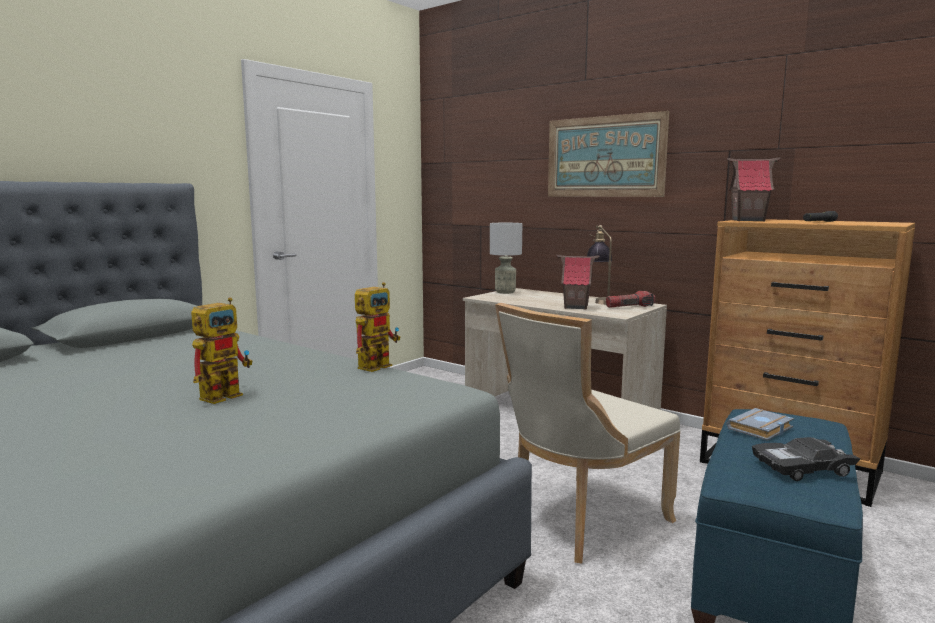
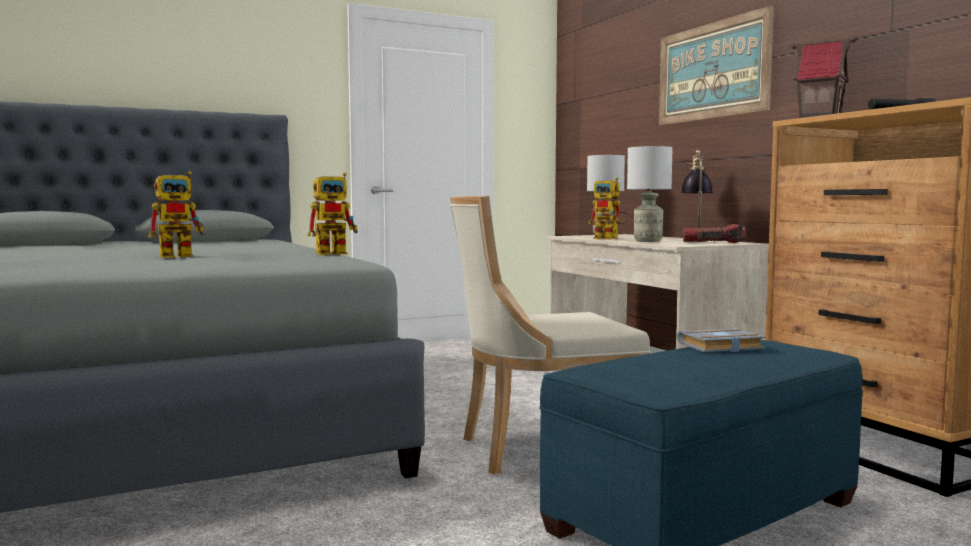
camera: 25 degrees right, 5 degrees down
(532, 302) = (611, 238): none -> toy robot
(576, 307) = (648, 241): toy house -> grey table lamp
(802, 468) = (694, 369): black toy car -> none

